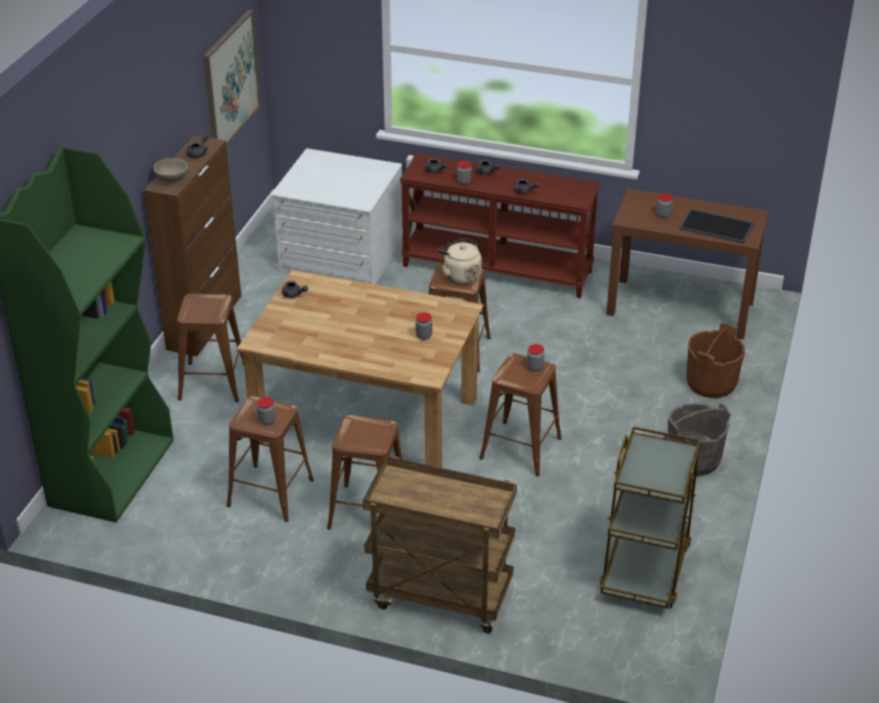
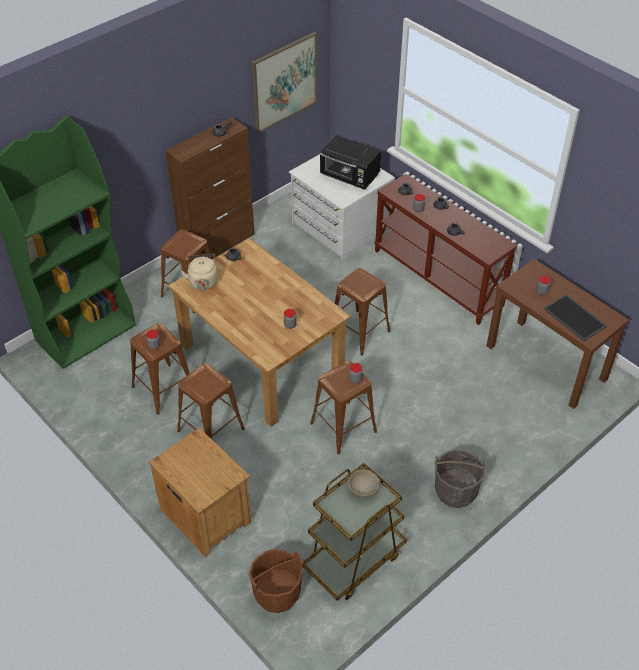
camera: 30 degrees right, 10 degrees up
(172, 179) = (188, 148): beige bowl -> beige bowl (363, 490)
(350, 178) = (350, 176): none -> black microwave
(438, 596) = (205, 514): brown cart -> brown nightstand
(460, 275) = (365, 283): beige kettle -> beige kettle (203, 281)
(711, 383) = (519, 435): brown bucket -> brown bucket (277, 593)

